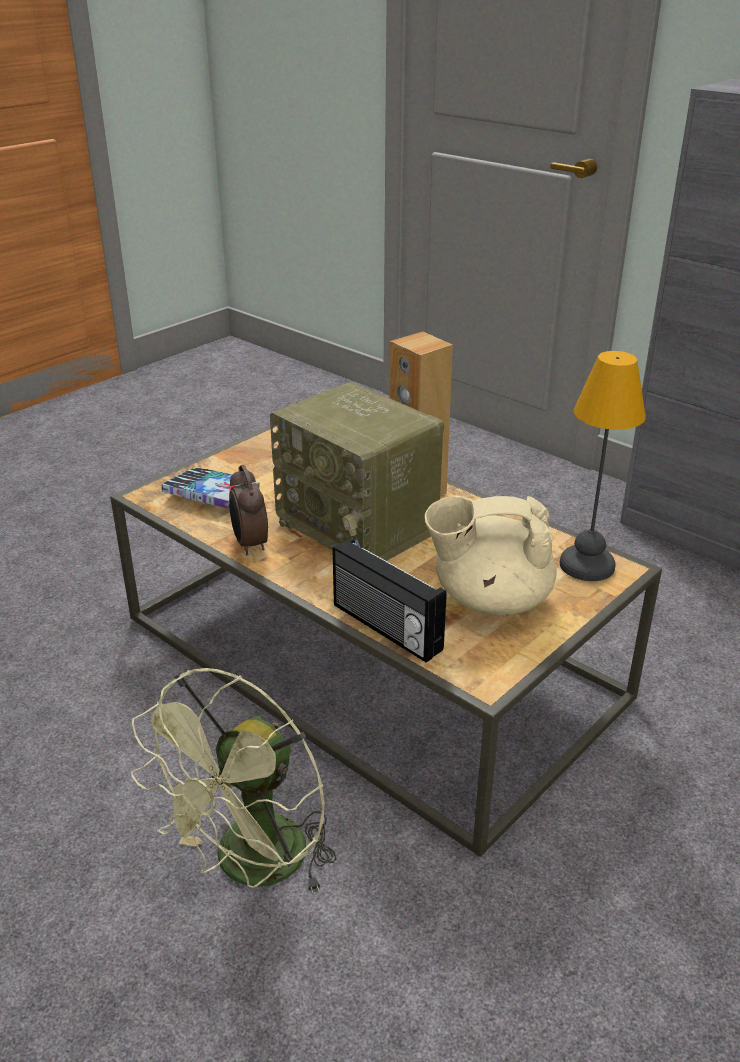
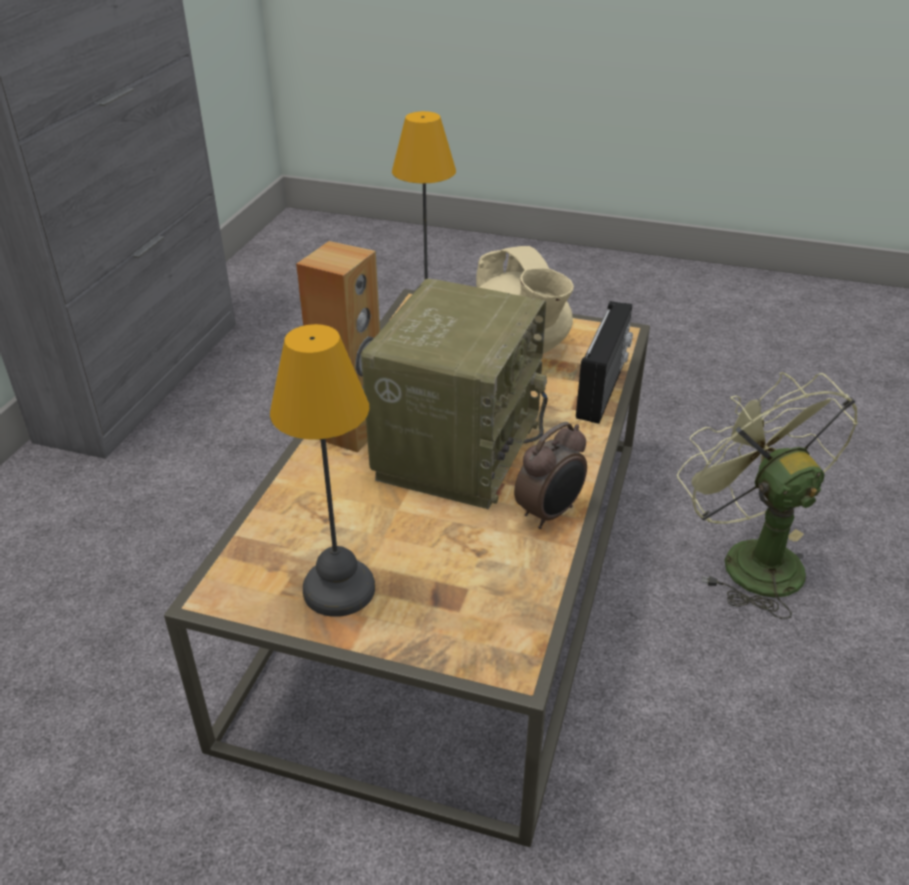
camera: 115 degrees left, 5 degrees up
(211, 495) = (468, 594): book -> none
(251, 868) = (749, 558): green fan -> green fan turned 120 degrees counterclockwise
(261, 459) = (340, 587): none -> table lamp

